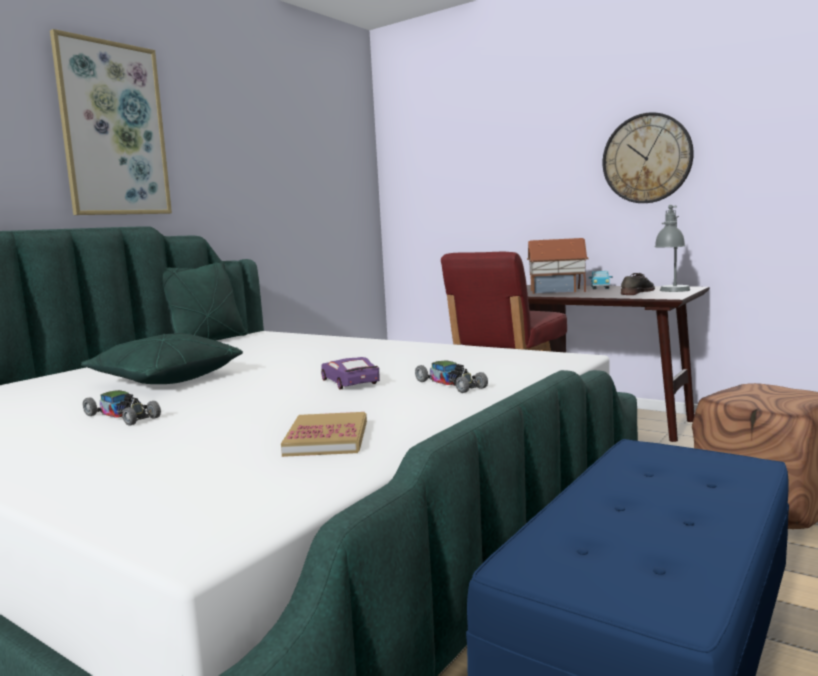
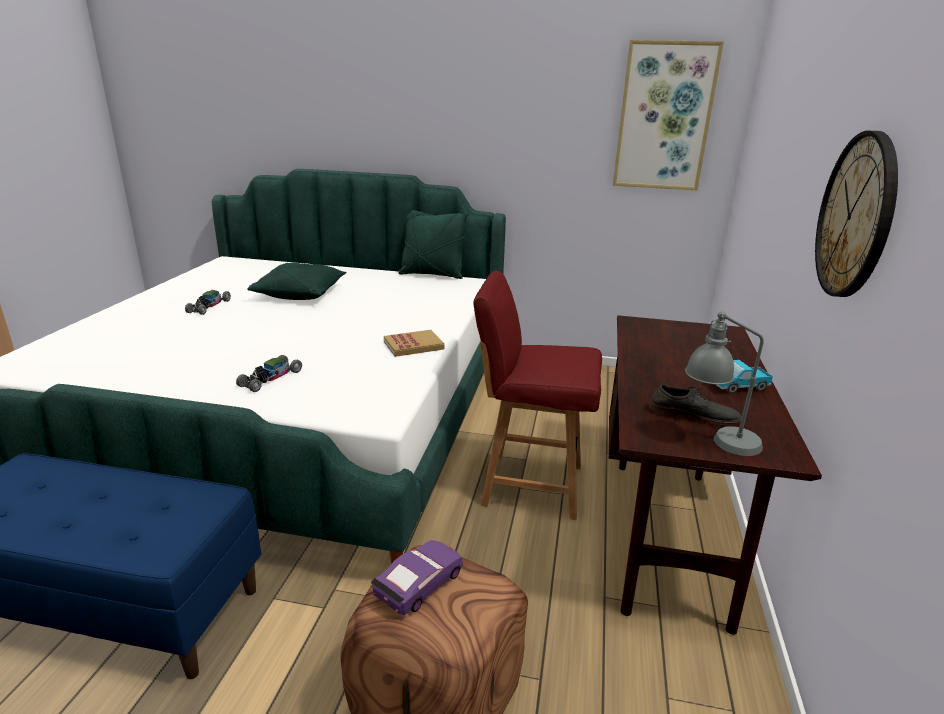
camera: 65 degrees right, 15 degrees up
(113, 129) = (403, 97): picture -> picture (664, 117)
(327, 438) = (139, 364): book -> book (413, 345)
(349, 382) = (284, 344): purple toy car -> purple toy car (419, 584)
(557, 291) = (679, 362): toy house -> none

